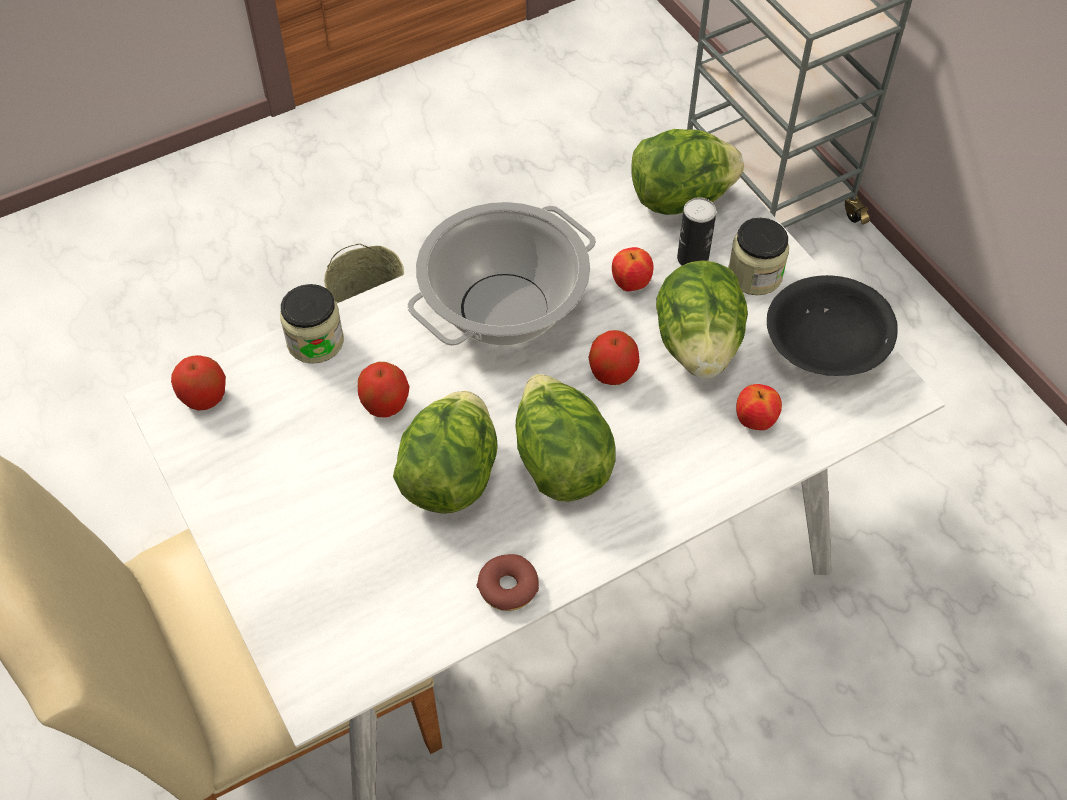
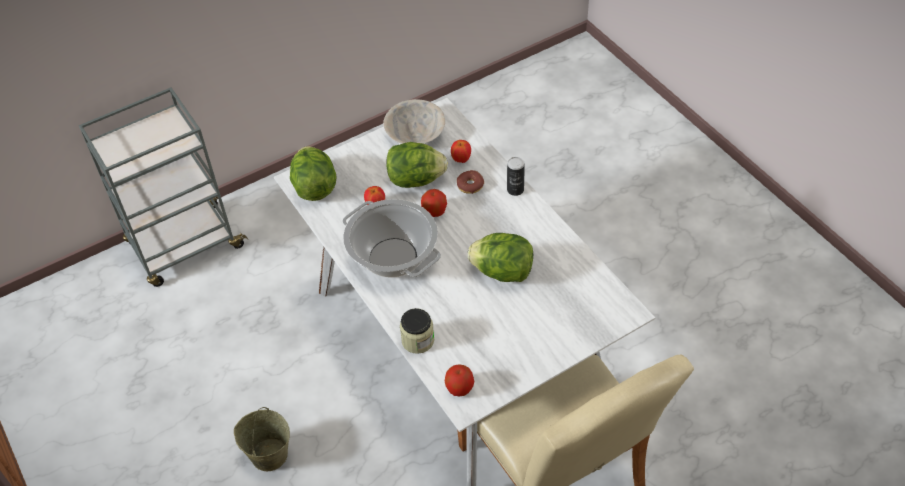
camera: 90 degrees left, 5 degrees down
(385, 404) = (459, 303): apple -> none
(508, 587) = (562, 245): donut -> donut (470, 185)
(560, 461) = (490, 229): lettuce -> none
(692, 258) = (358, 182): can -> can (515, 189)
(754, 275) = (370, 158): jar -> none
(826, 347) = (415, 134): black bowl -> beige bowl

